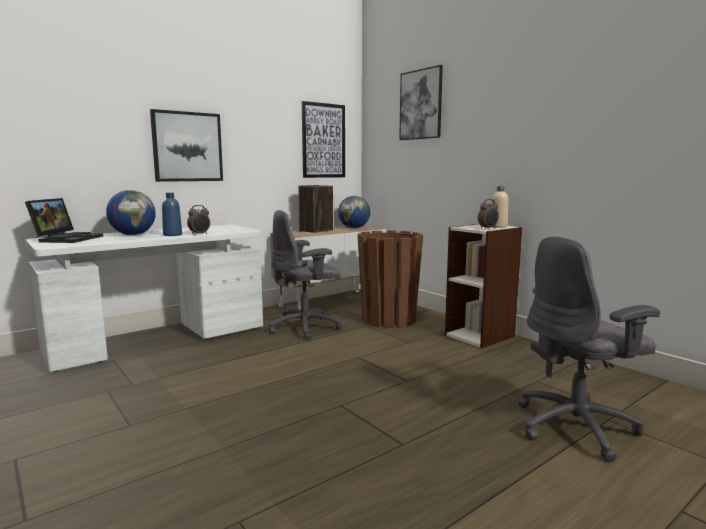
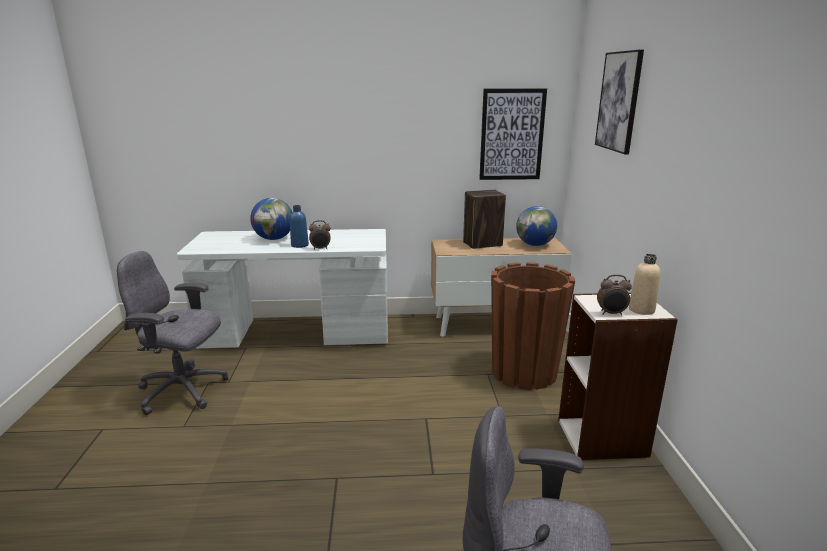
camera: 35 degrees right, 10 degrees up
(67, 239) = (223, 237): laptop -> none
(187, 147) = (343, 148): picture -> none
(306, 328) = (426, 357): grey office chair -> grey office chair (183, 391)

